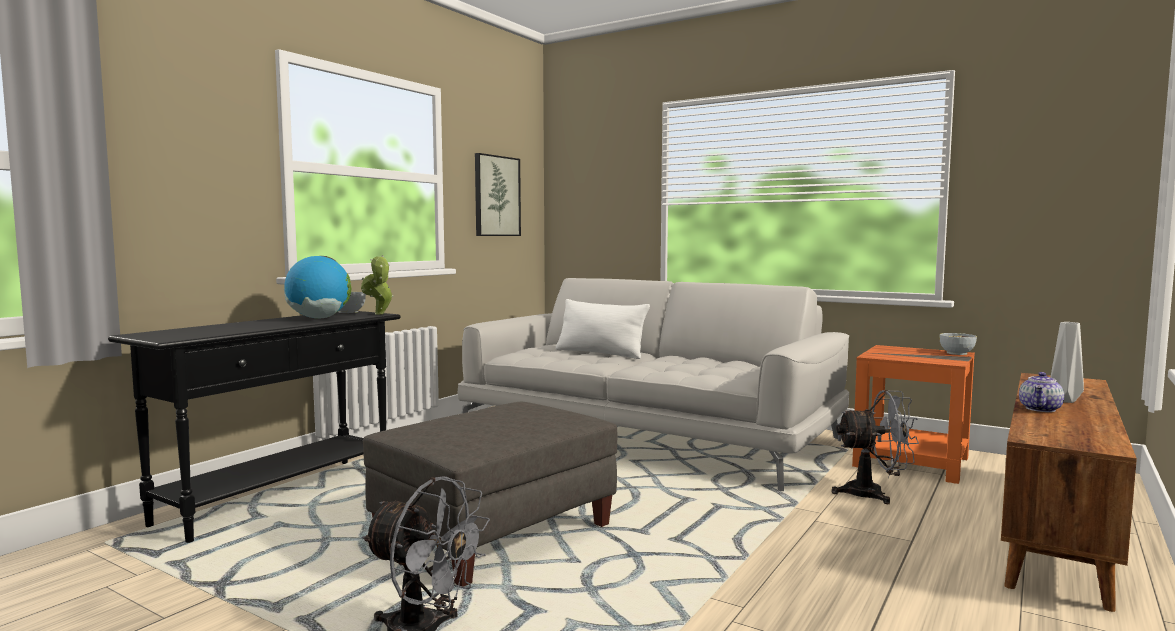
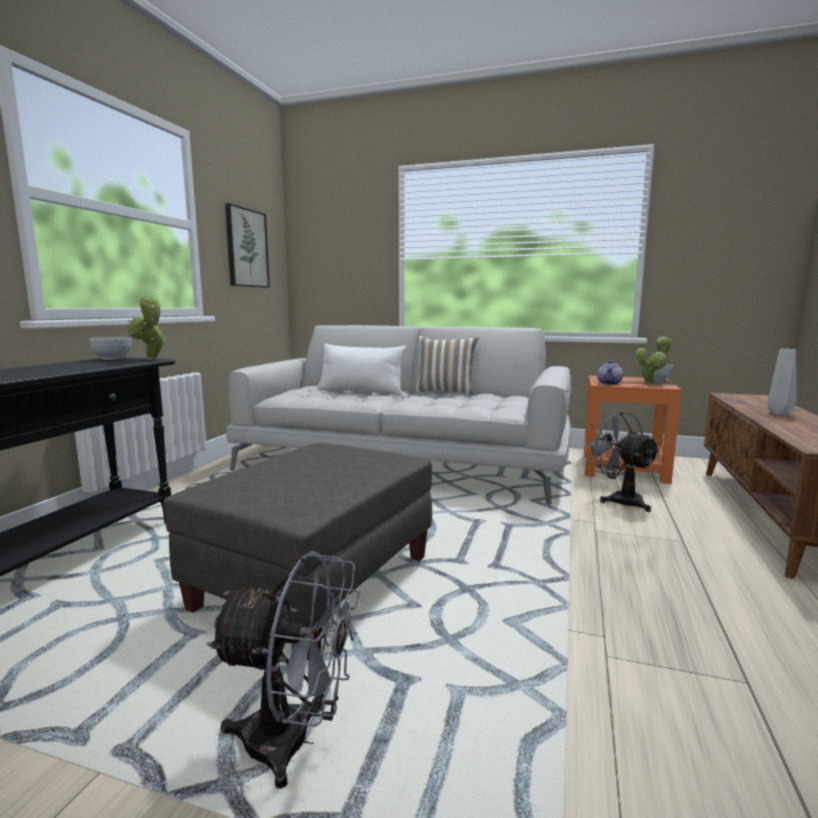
camera: 15 degrees left, 5 degrees up
(319, 318) = (82, 365): globe -> none
(693, 357) = (445, 392): none -> pillow
(874, 494) = (620, 499): grey fan -> grey fan turned 105 degrees counterclockwise
(938, 358) = (651, 384): none -> potted plant
(1041, 409) = (776, 422): teapot -> teapot (609, 383)

